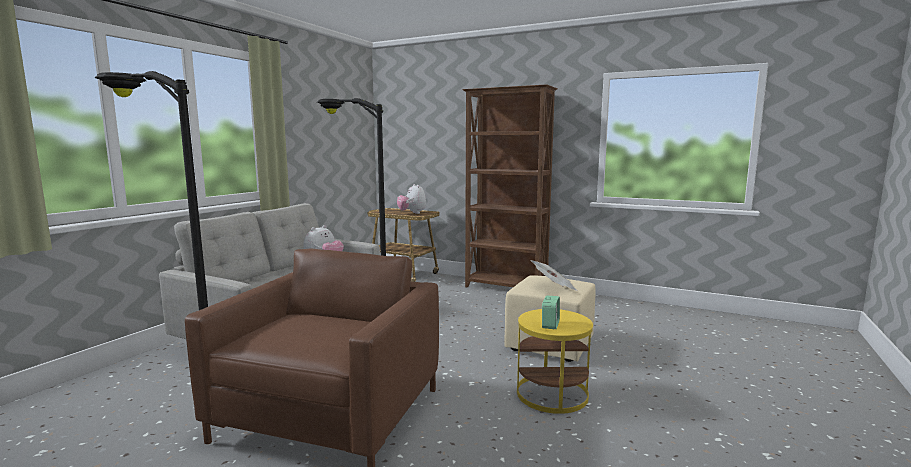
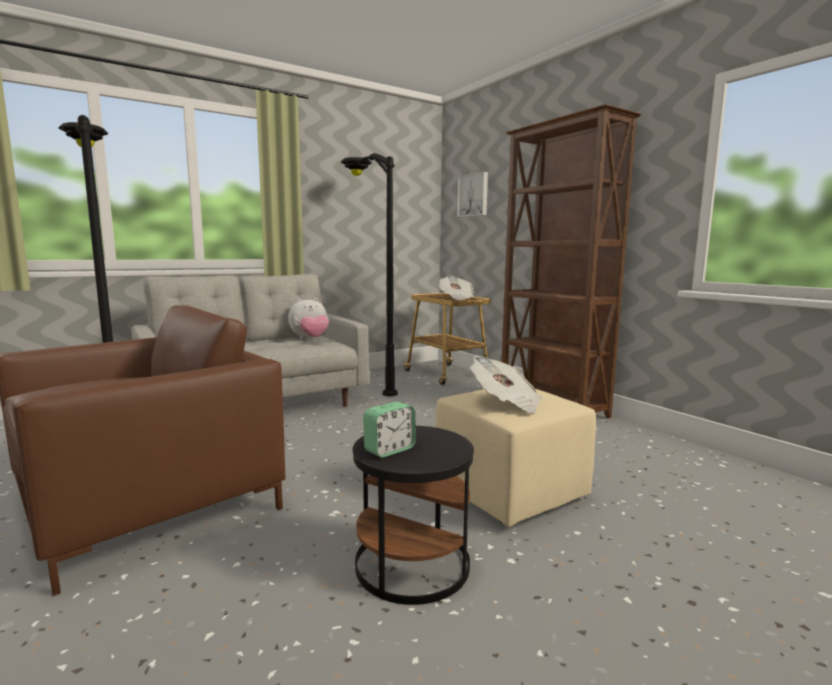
camera: 30 degrees right, 0 degrees up
(412, 128) = (473, 195): none -> picture
(412, 213) = (456, 298): plush toy -> newspaper
(551, 394) = (412, 563): yellow side table -> black side table

